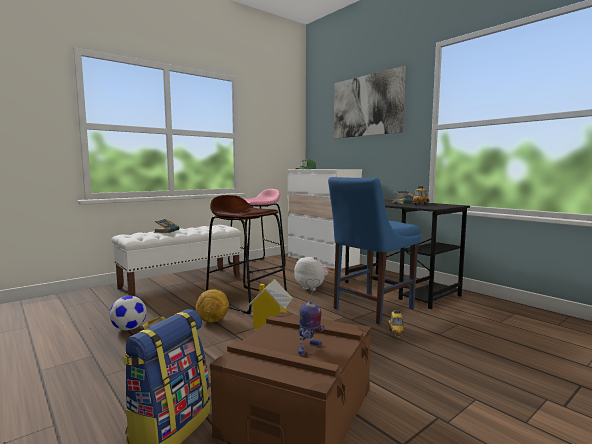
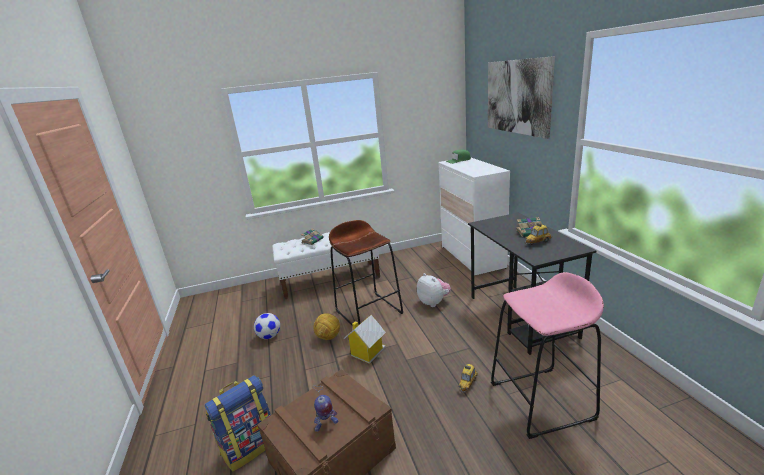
camera: 25 degrees right, 15 degrees up
(256, 265) = (405, 259): pink stool -> pink stool (541, 401)
(370, 309) = (468, 344): blue chair -> none

